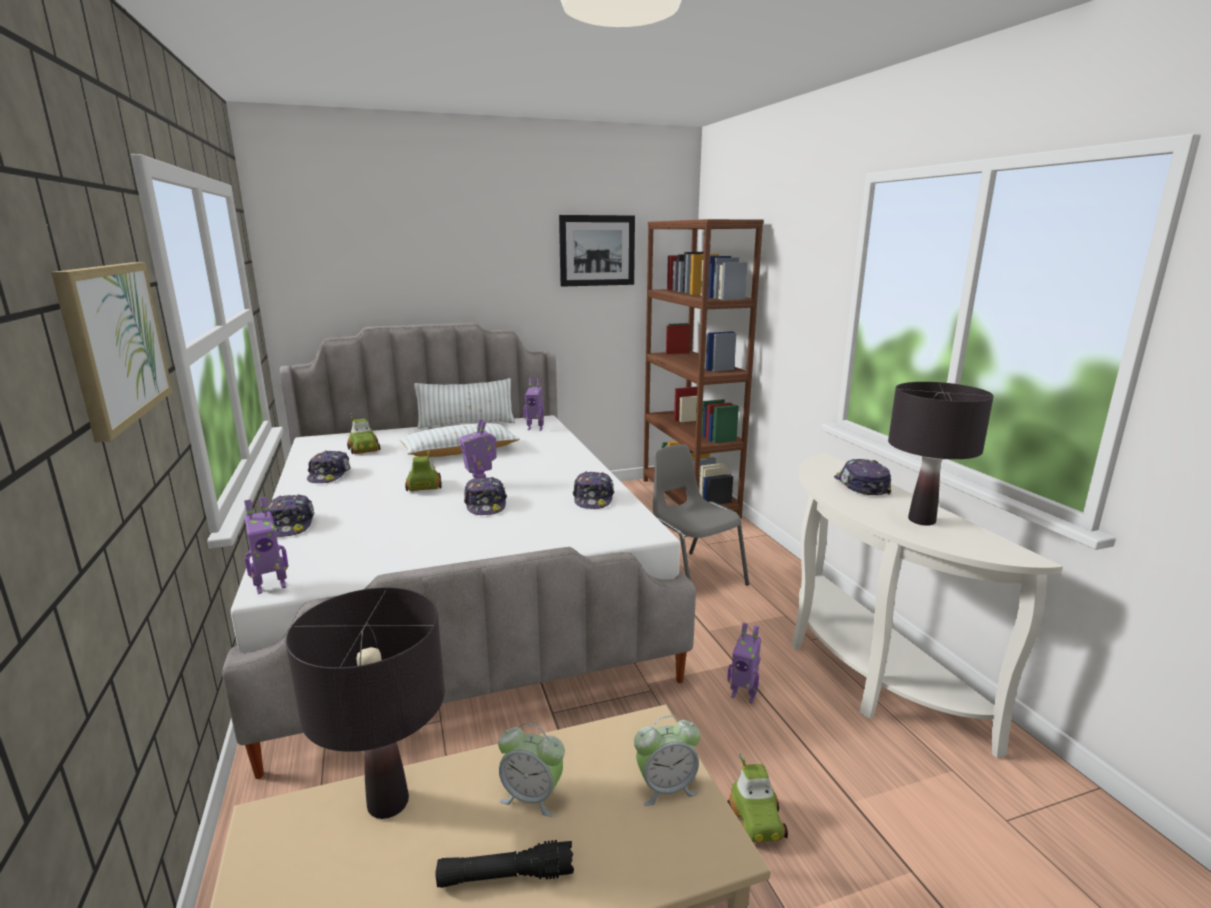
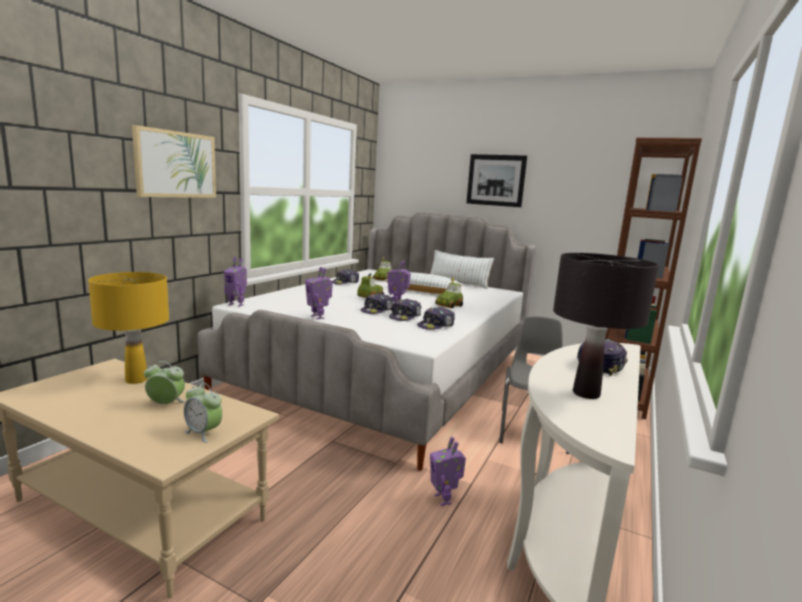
camera: 45 degrees right, 5 degrees down
(291, 524) = (290, 292): cap -> cap (405, 317)
(388, 803) = (137, 380): black table lamp -> yellow table lamp
(505, 876) = (108, 415): black flashlight -> none
(532, 796) = (166, 404): alarm clock -> alarm clock turned 120 degrees clockwise
(535, 428) = (492, 294): toy robot -> toy robot (318, 317)
(597, 250) = (589, 173): picture -> picture (496, 180)
(757, 822) = (331, 551): toy car -> toy car (449, 305)

